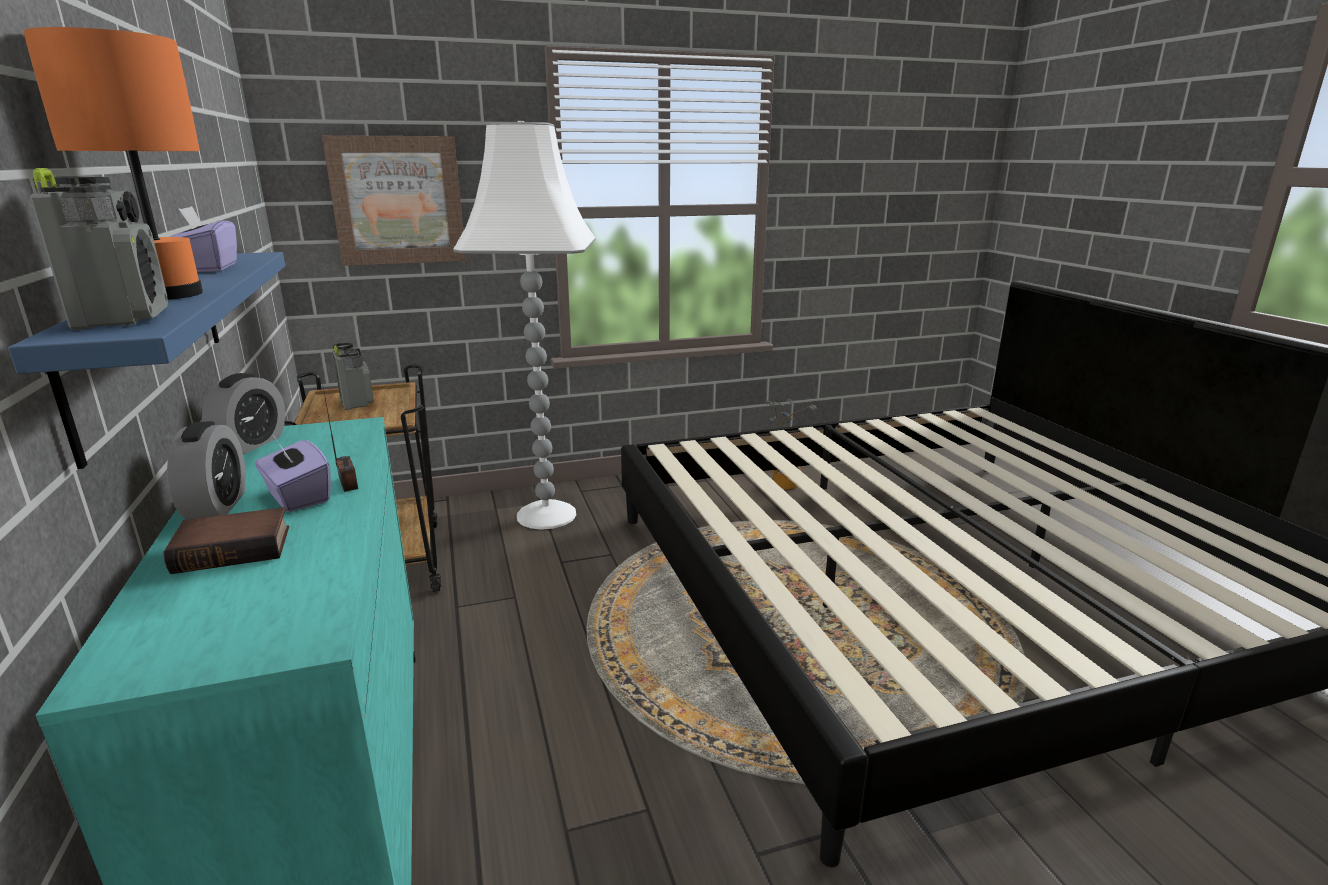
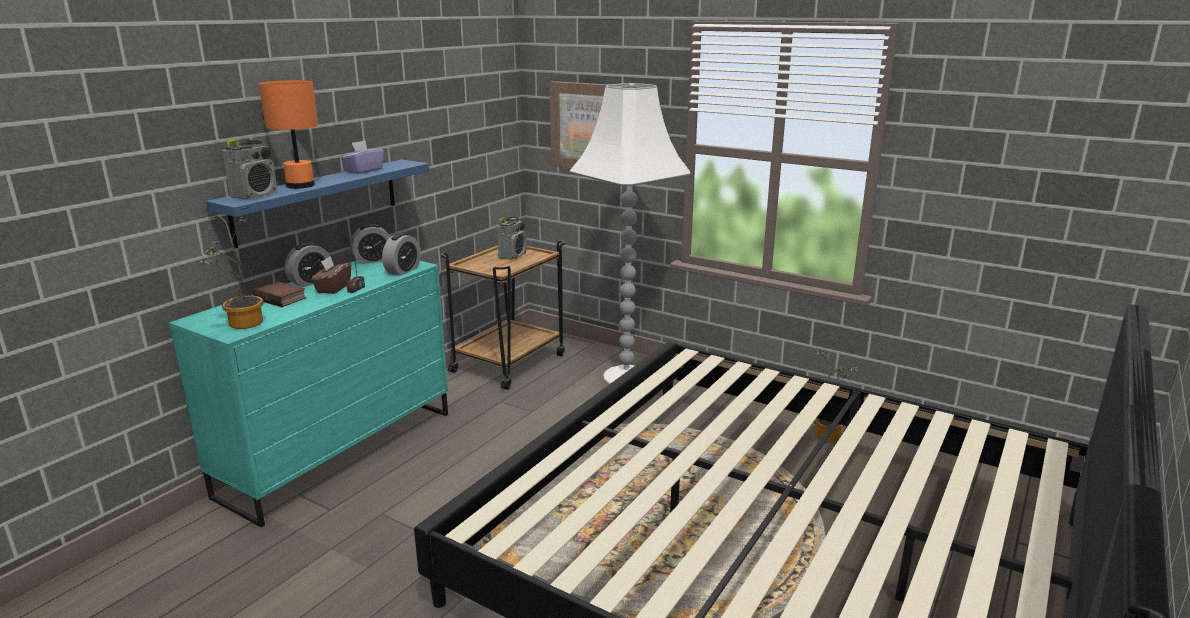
camera: 50 degrees right, 0 degrees up
(279, 618) = (242, 325): none -> potted plant
(297, 497) = (333, 288): purple tissue box -> brown tissue box
(352, 438) = (403, 271): none -> alarm clock

